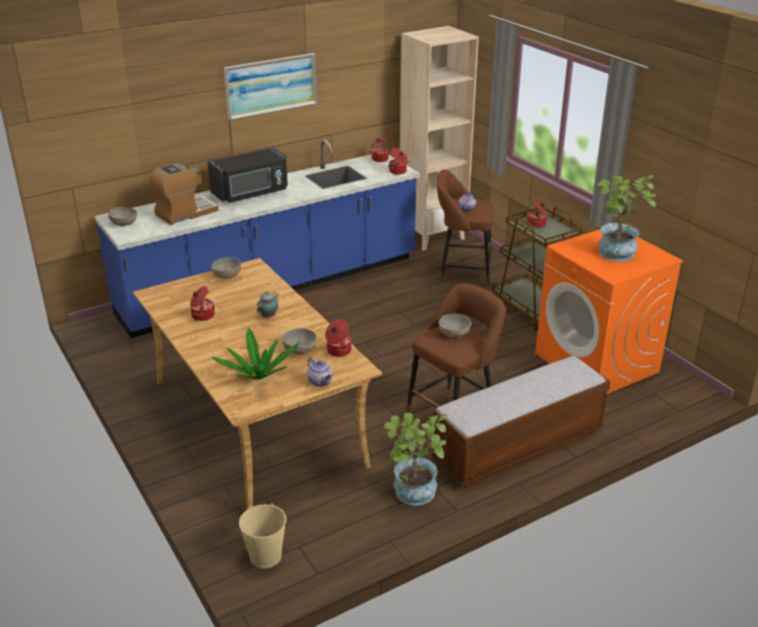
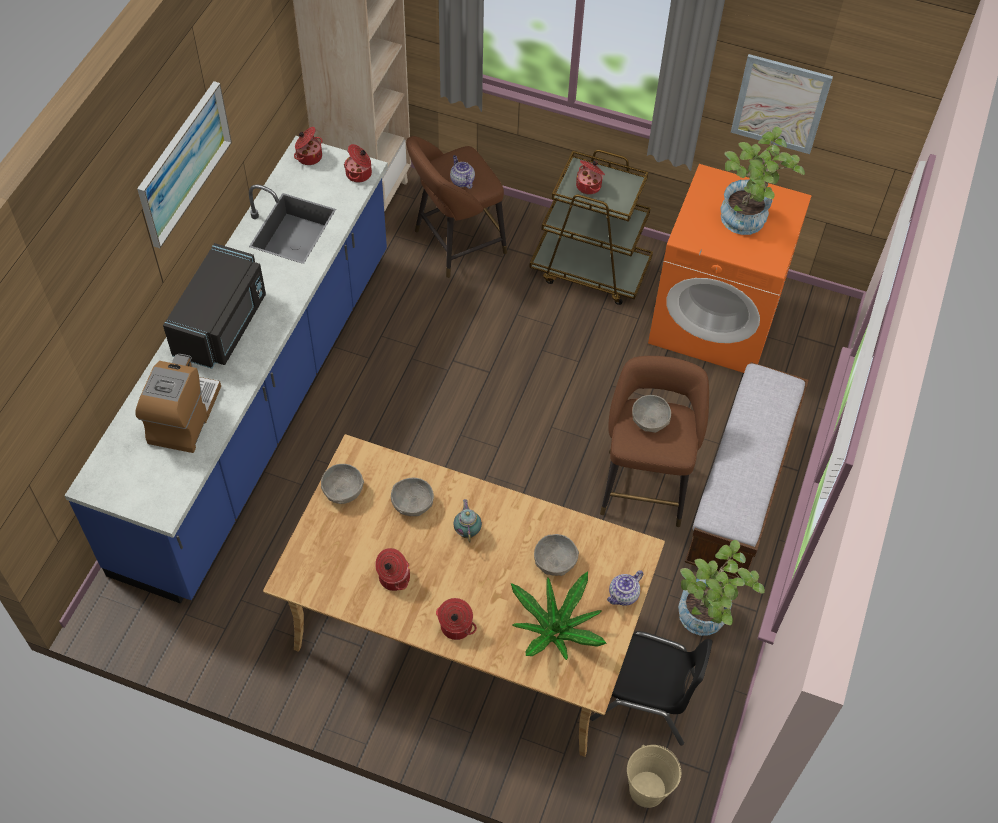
camera: 40 degrees left, 25 degrees up
(124, 223) = (126, 485): grey bowl -> grey bowl (412, 503)
(320, 381) = (623, 595): teapot -> teapot turned 120 degrees clockwise
(323, 511) = (646, 699): none -> black chair
(338, 351) = (594, 538): cooking pot -> cooking pot (455, 627)
(677, 180) = (780, 104): none -> picture

